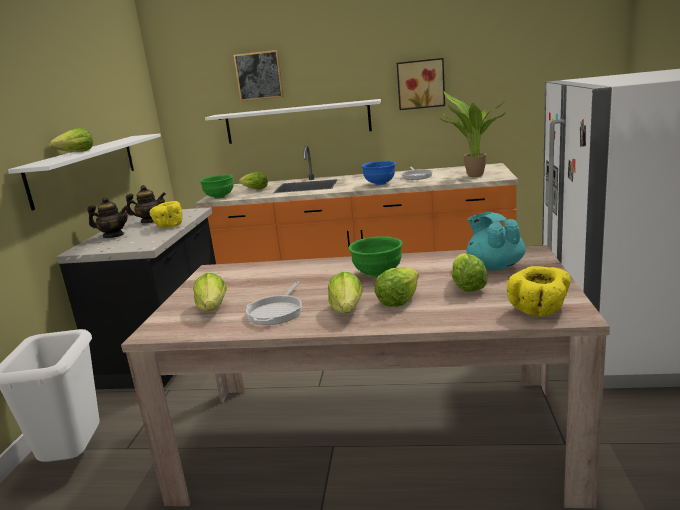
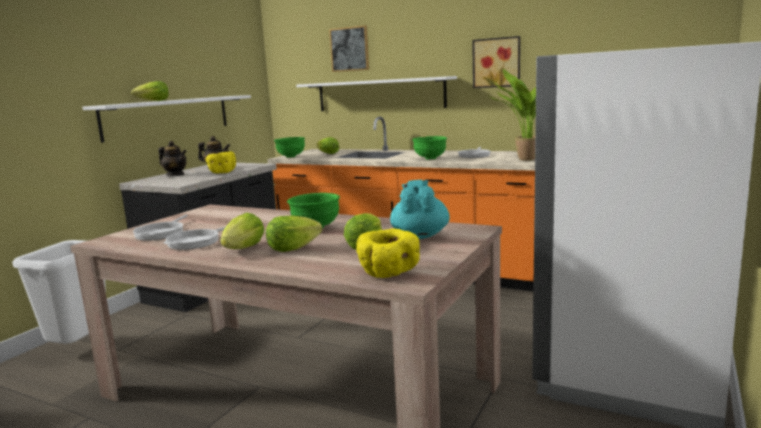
camera: 20 degrees right, 5 degrees down
(213, 309) = (161, 233): lettuce -> frying pan
(380, 184) = (430, 158): blue bowl -> green bowl

